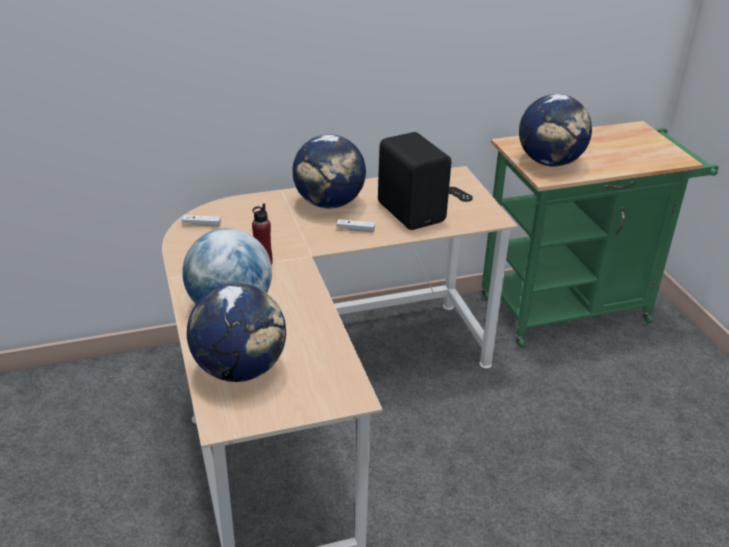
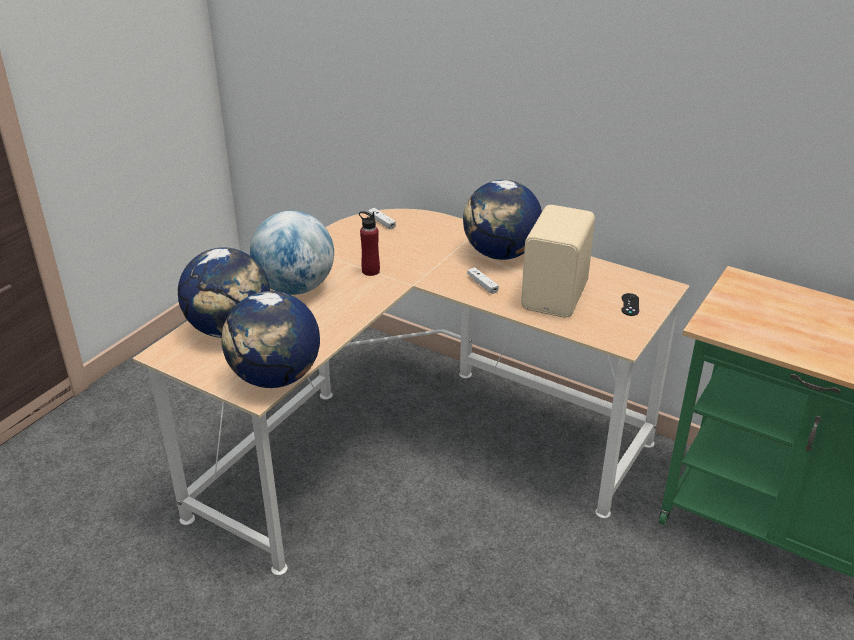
camera: 50 degrees right, 0 degrees up
(412, 211) = (557, 296): black speaker -> beige speaker
(550, 162) = (746, 316): globe -> globe (275, 378)

